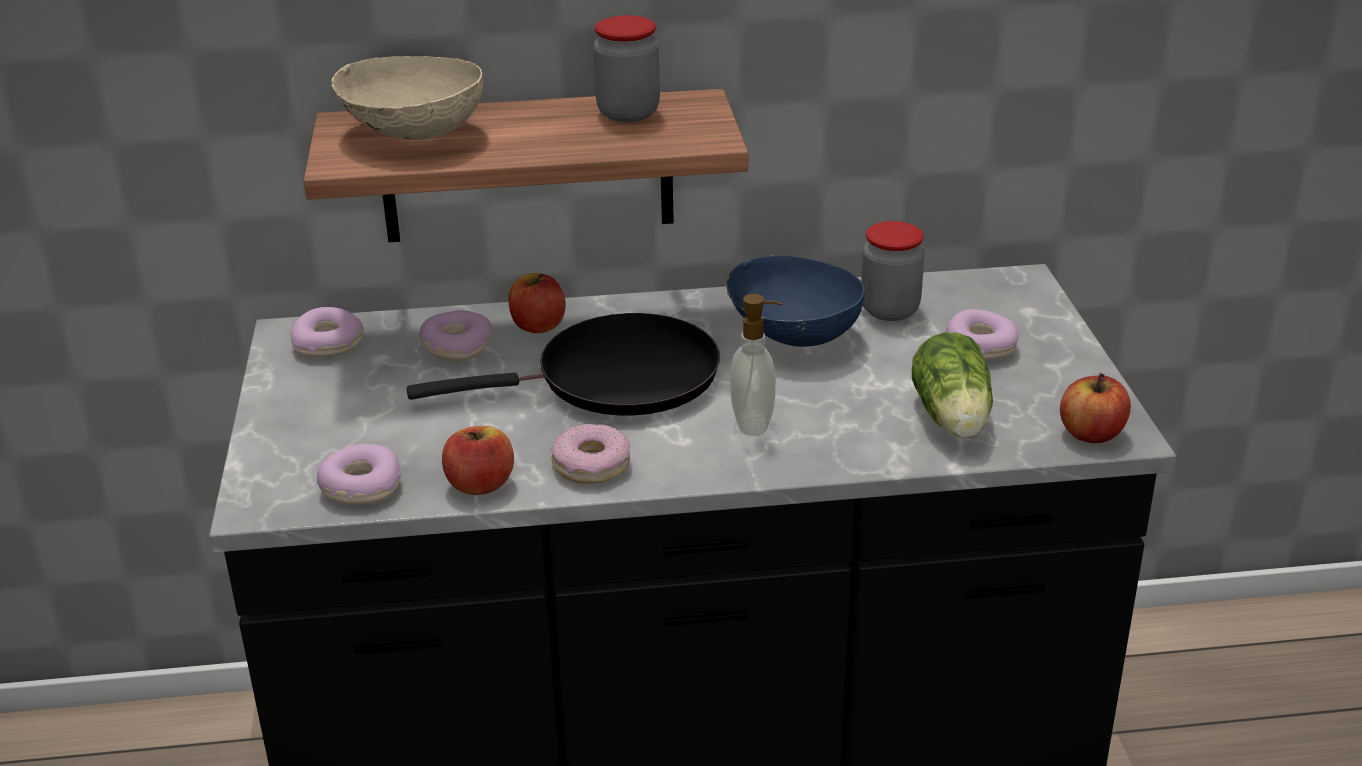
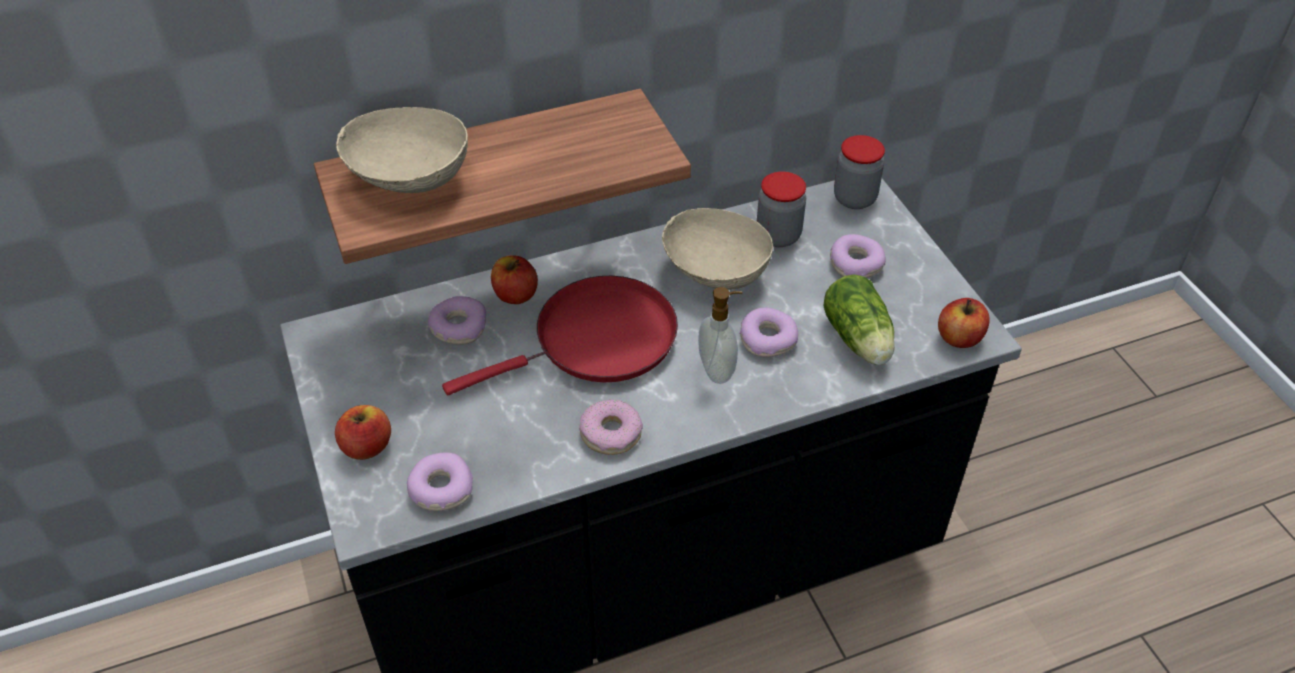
camera: 15 degrees left, 15 degrees up
(329, 344) = (353, 342): donut -> donut (767, 339)
(480, 484) = (533, 469): apple -> apple (367, 446)
(616, 378) = (597, 341): black frying pan -> red frying pan
(628, 113) = (577, 130): jar -> jar (854, 198)
(792, 334) = (714, 273): blue bowl -> beige bowl

